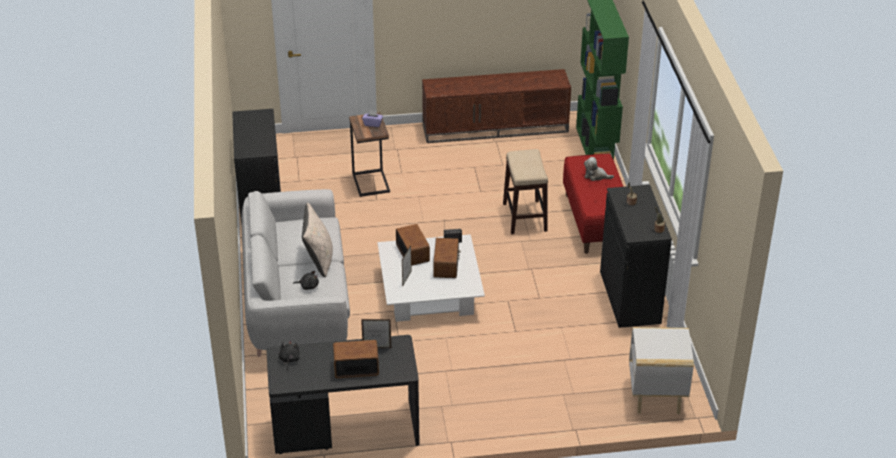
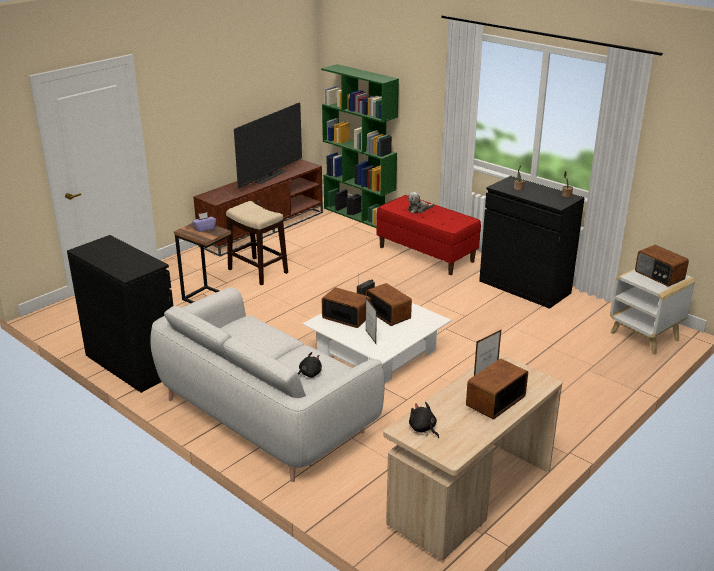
camera: 40 degrees left, 10 degrees down
(319, 260) = (286, 350): beige pillow -> none
(345, 429) = (469, 496): black desk -> beige desk
(510, 82) = (270, 177): none -> television
(525, 217) = (372, 272): stool -> stool (258, 271)
(666, 344) = (659, 276): none -> radio

